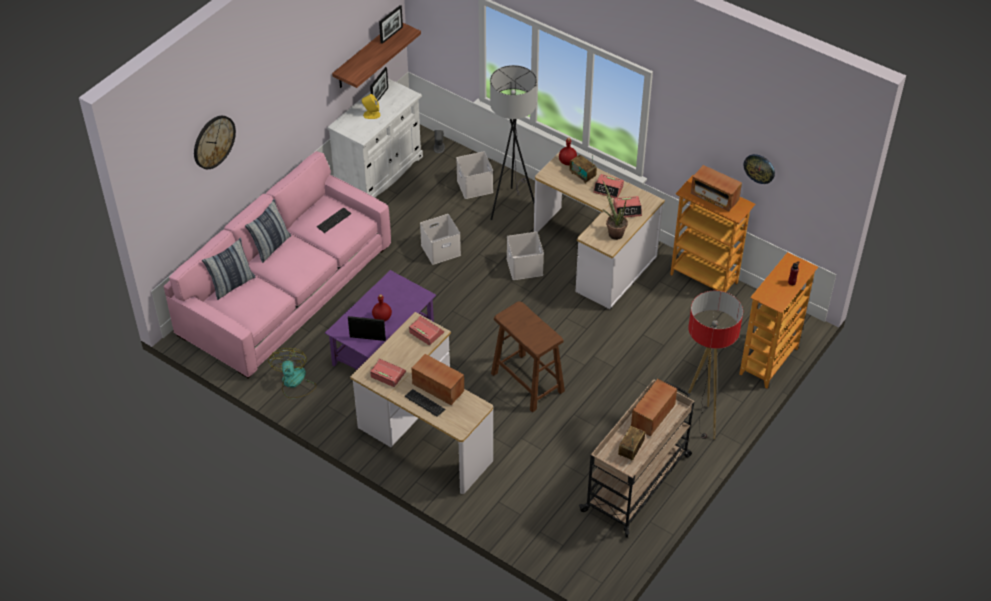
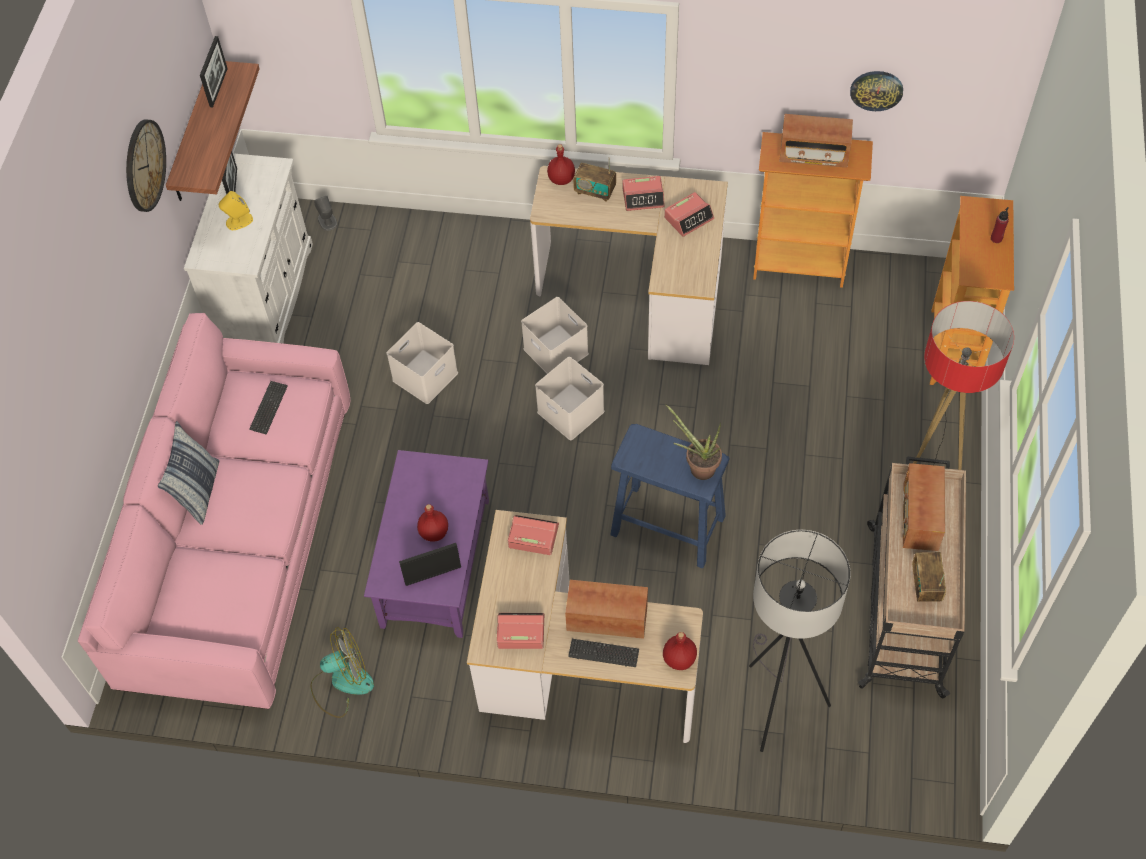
camera: 25 degrees left, 10 degrees up
(213, 142) = (63, 387): wall clock -> wall clock (144, 165)
(232, 284) = (176, 582): pillow -> none
(294, 383) = (342, 683): fan -> fan turned 105 degrees clockwise
(463, 423) = (678, 659): none -> red bottle
(474, 185) = (411, 258): white storage box -> white storage box (569, 412)
(512, 205) = (482, 265): grey floor lamp -> grey floor lamp (775, 701)
(527, 382) = (668, 525): brown stool -> blue stool
(613, 232) = (692, 260): potted plant -> potted plant (697, 467)

